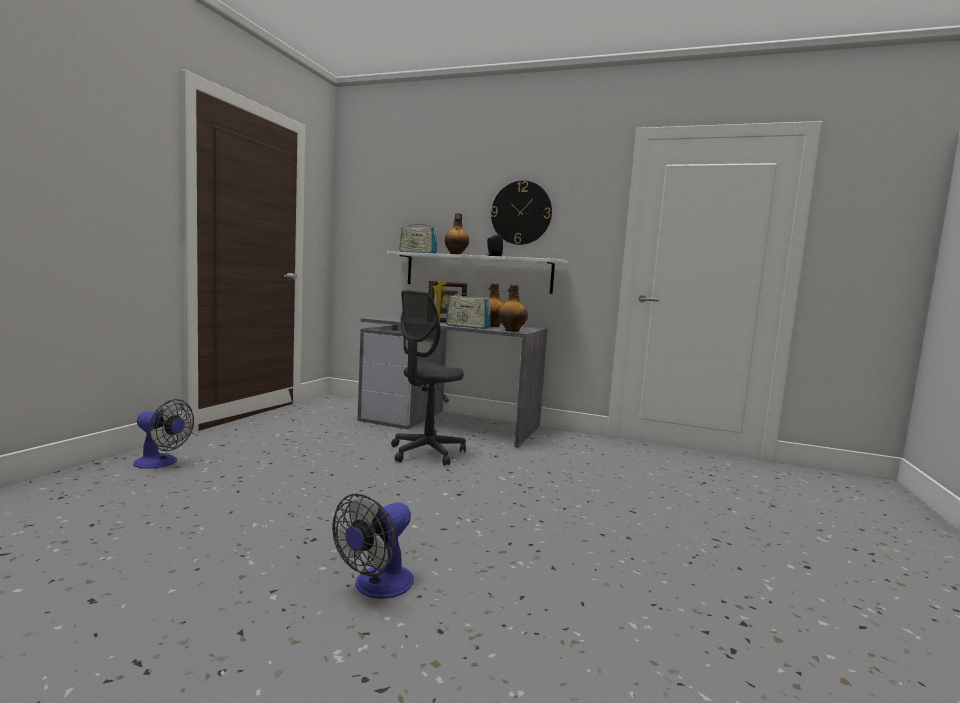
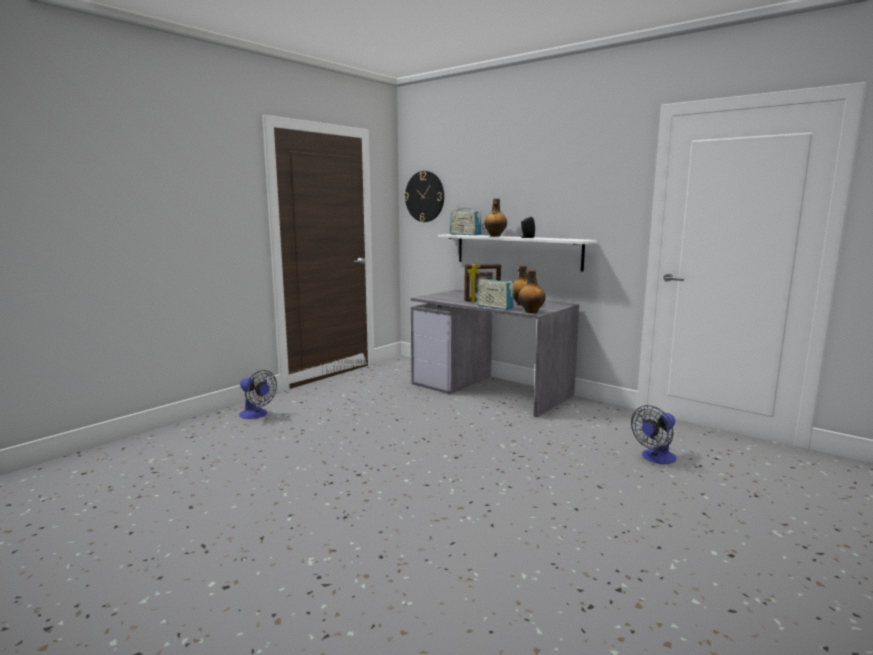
camera: 20 degrees right, 5 degrees up
(377, 587) = (355, 521): fan -> fan (655, 458)
(426, 453) = (451, 418): grey office chair -> none
(521, 213) = (553, 194): wall clock -> wall clock (424, 196)

